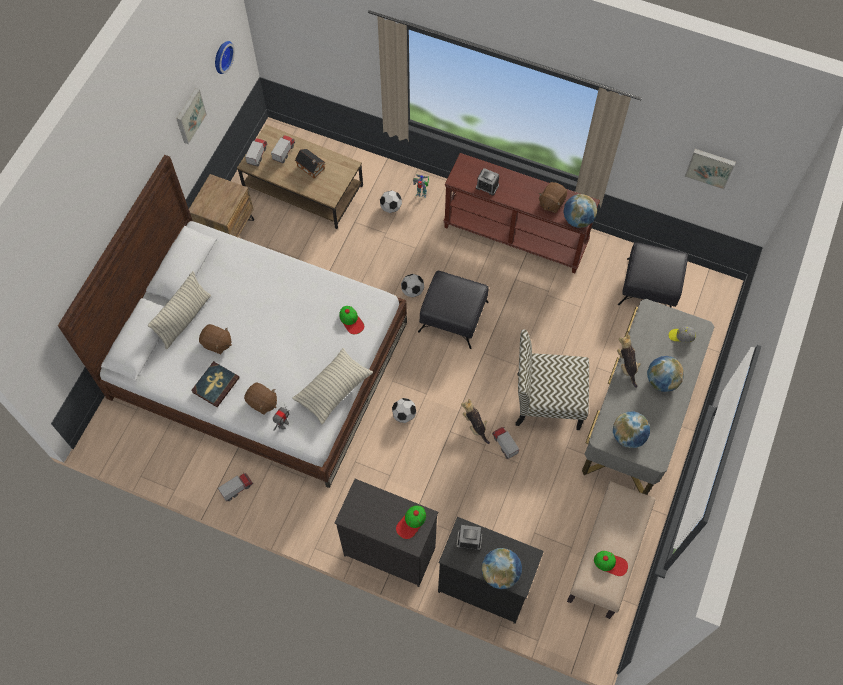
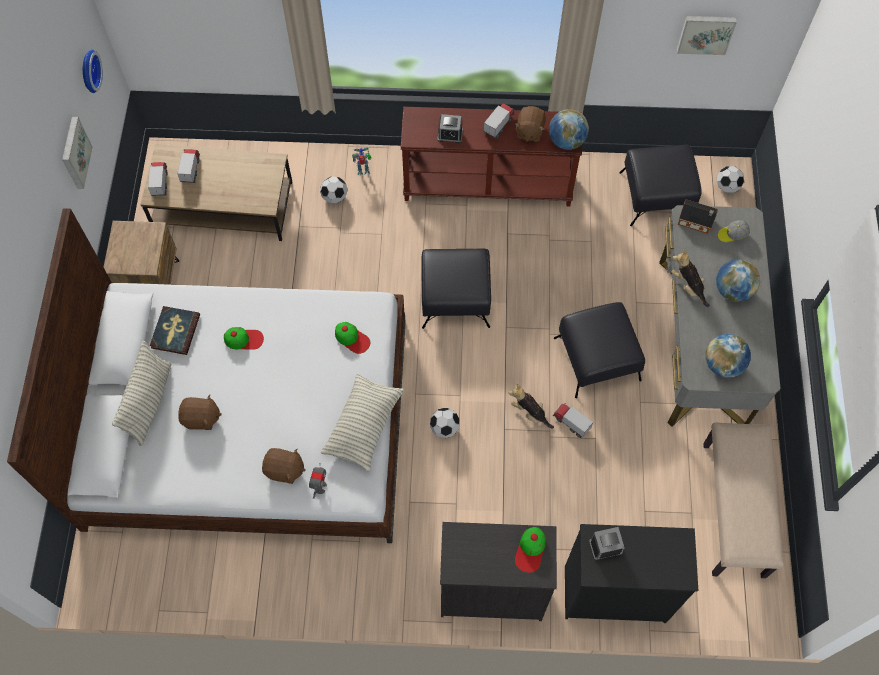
camera: 20 degrees left, 0 degrees up
(215, 385) = (219, 468): book -> book (175, 331)
(237, 489) = (283, 583): toy truck -> toy truck (498, 125)
(311, 168) = (230, 178): toy house -> toy house (696, 221)
(412, 291) = (397, 283): football -> football (727, 187)
(500, 573) = (657, 572): globe -> none
(546, 401) = (597, 358): chair -> black ottoman
(610, 563) = (754, 515): cap -> cap (244, 339)

